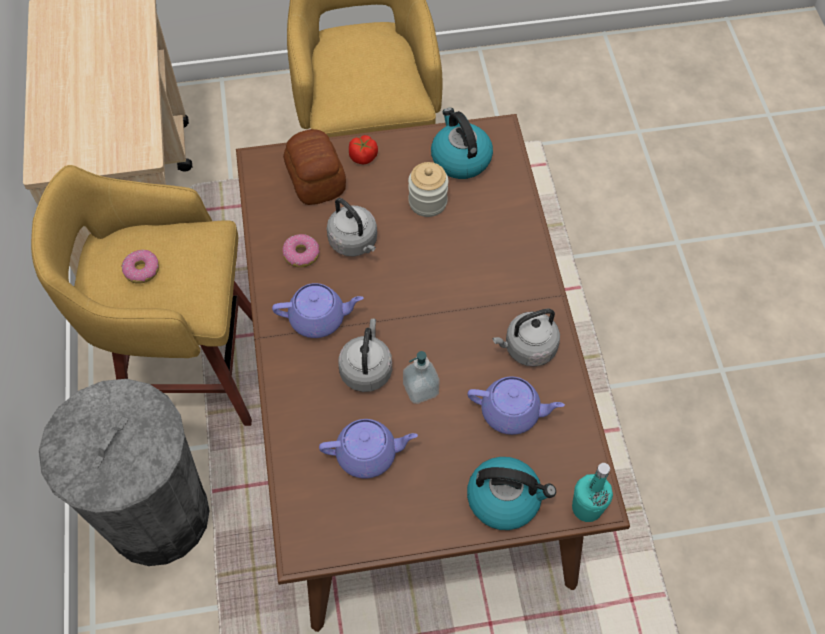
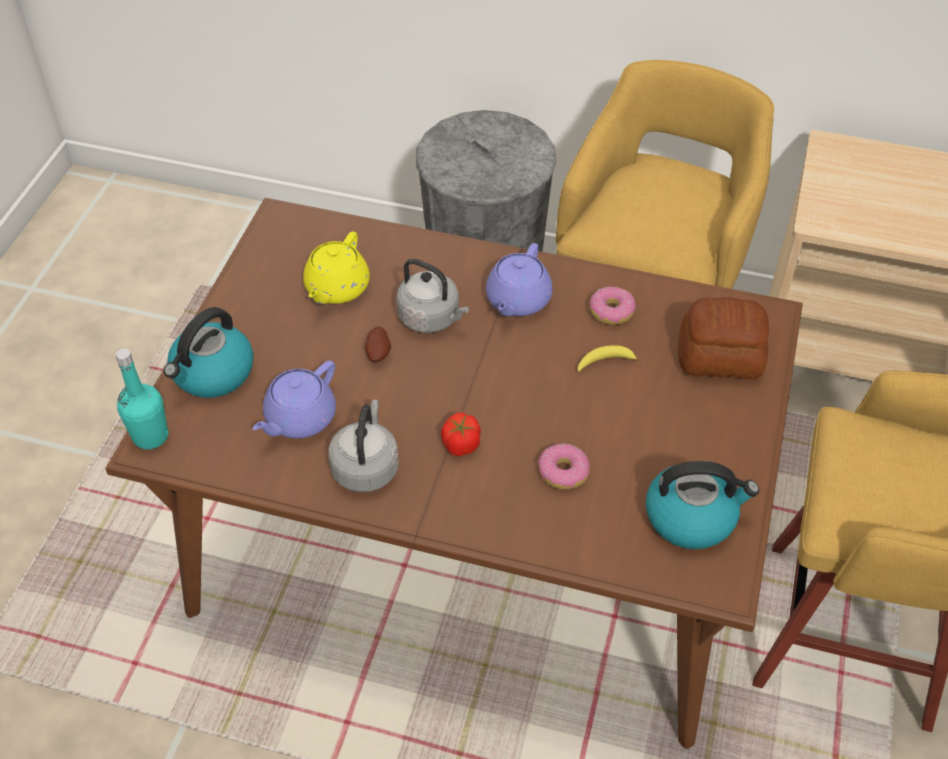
camera: 115 degrees right, 10 degrees down
(142, 270) = (661, 197): donut -> donut (563, 472)
(354, 242) = (604, 362): grey kettle -> banana
(363, 157) = (737, 414): tomato -> tomato (461, 444)
(368, 454) = (336, 288): purple teapot -> yellow teapot
(421, 389) = (379, 353): soap dispenser -> potato
(427, 202) = (633, 453): jar -> none

